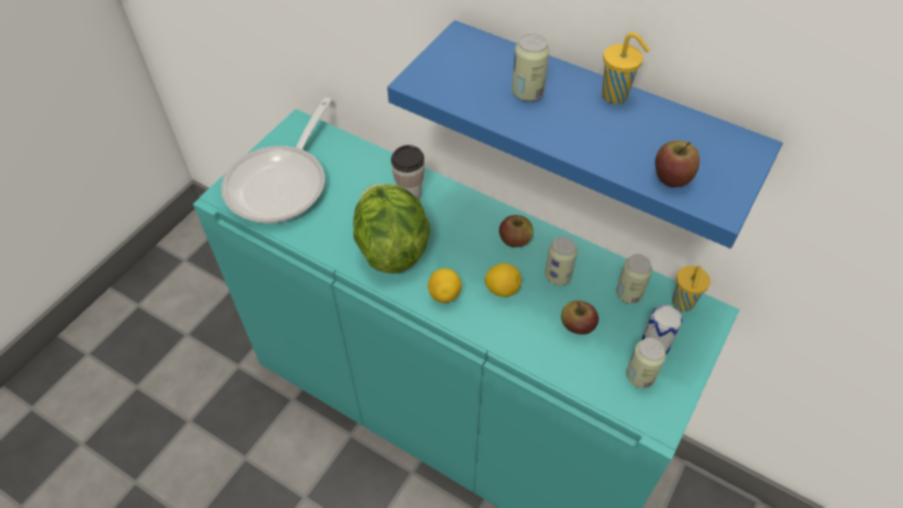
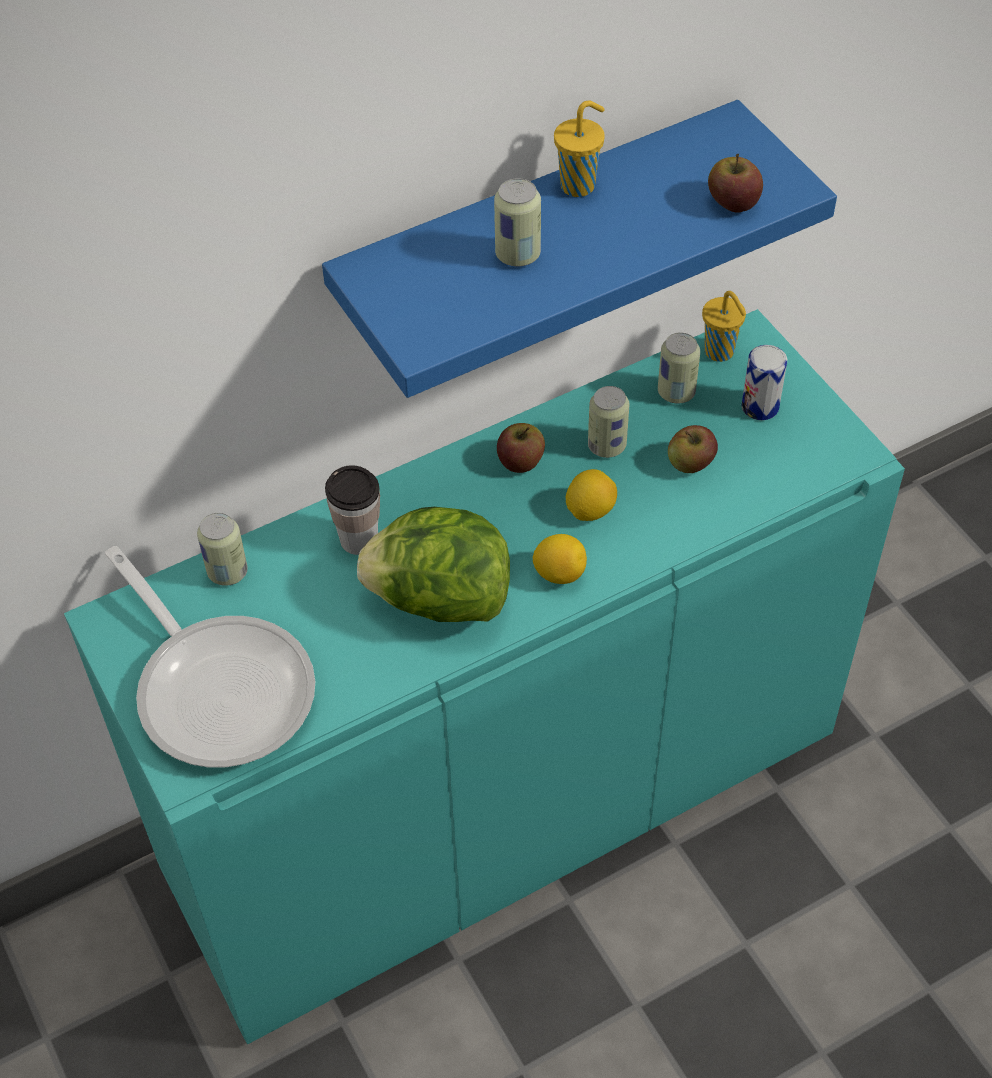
camera: 60 degrees left, 0 degrees up
(640, 376) = (792, 441): can -> can (227, 572)

